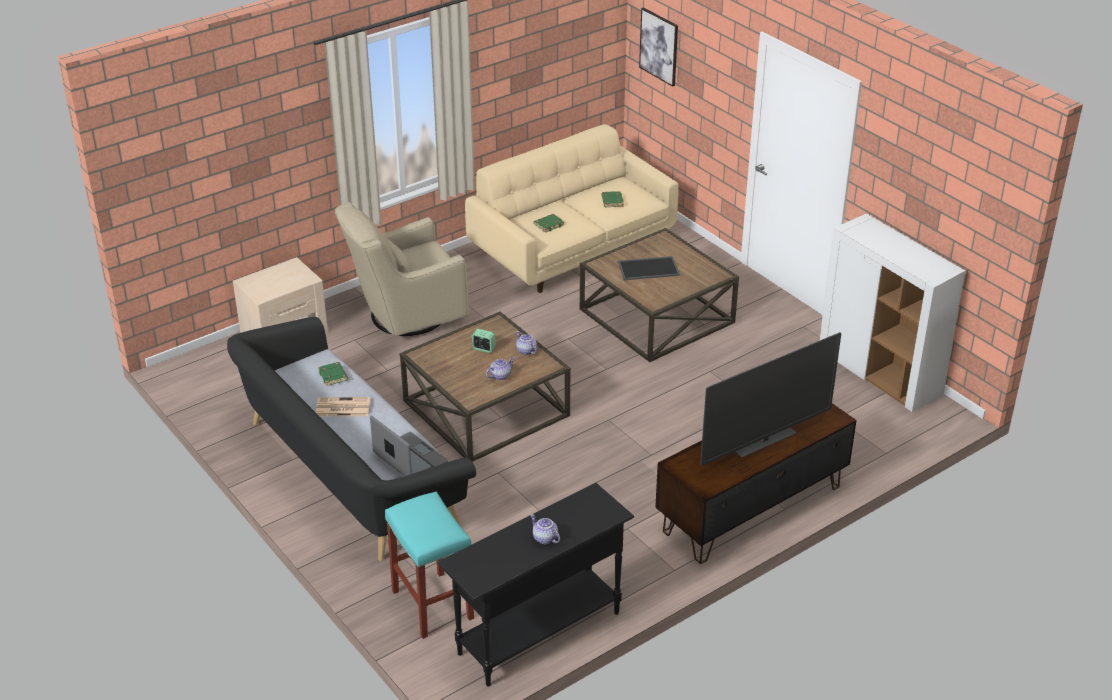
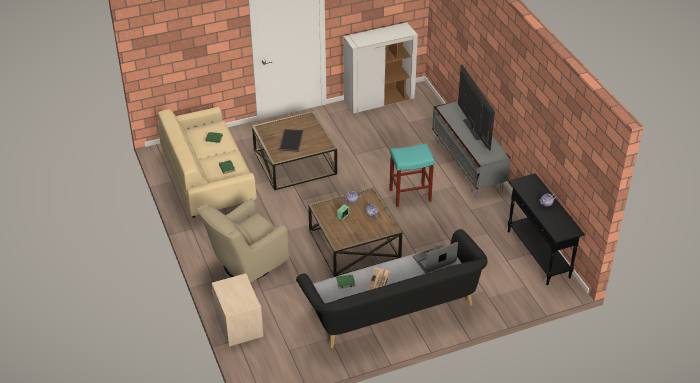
camera: 75 degrees left, 5 degrees up
(405, 315) = (246, 264): beige armchair -> beige armchair turned 60 degrees clockwise
(431, 604) = (510, 289): turquoise stool -> turquoise stool (409, 195)
(659, 46) = (165, 47): picture -> none
(751, 508) = (467, 166): brown tv stand -> grey tv stand

